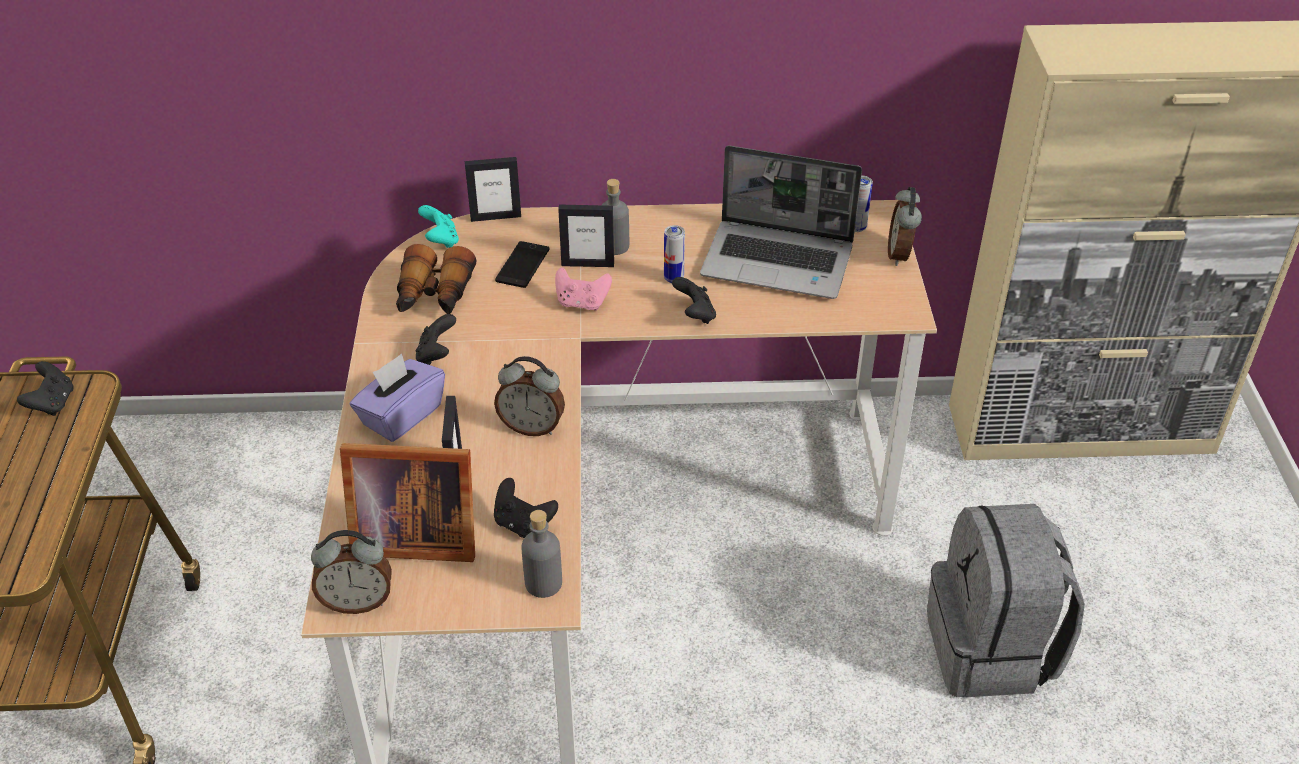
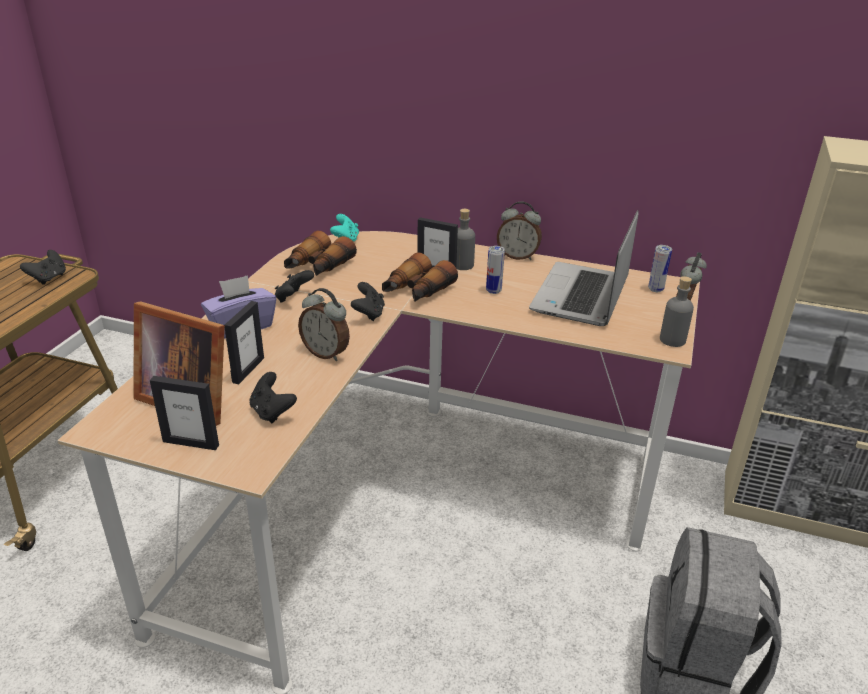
camera: 20 degrees right, 10 degrees down
(357, 602) = (113, 430): alarm clock -> alarm clock (517, 256)
(495, 217) = (392, 235): picture frame -> picture frame (191, 443)
(522, 265) = (390, 263): phone -> none
(543, 583) = (256, 455): grey bottle -> grey bottle (672, 340)
(582, 303) = (416, 291): pink game controller -> binoculars
(695, 315) = (495, 314): black game controller -> black game controller (369, 314)
(779, 261) = (581, 297): laptop -> laptop turned 75 degrees clockwise

